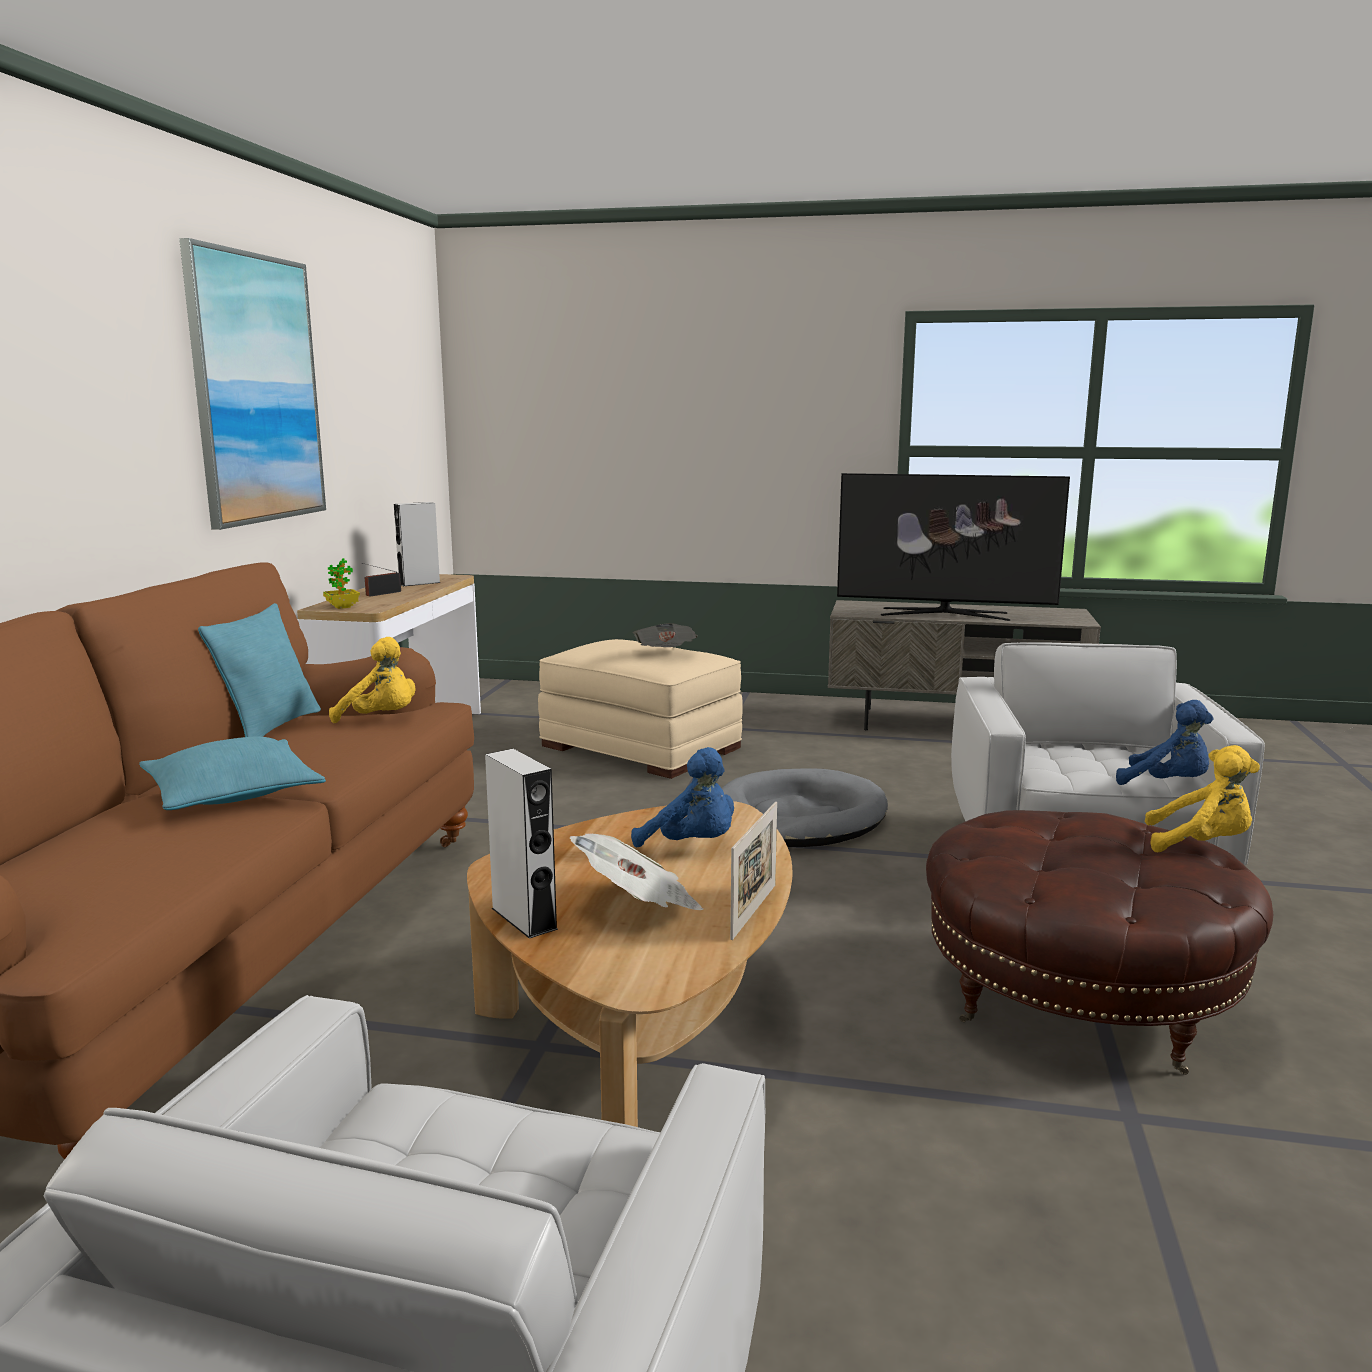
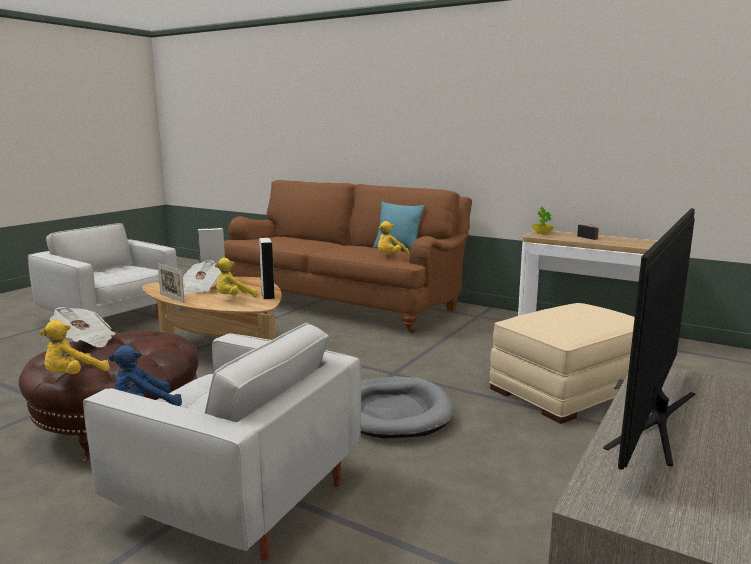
camera: 110 degrees right, 0 degrees up
(233, 794) = (321, 246): turquoise pillow -> none
(256, 389) = (538, 114): picture -> none
(419, 583) = (629, 242): grey speaker -> grey speaker (267, 295)
(665, 654) = (564, 322): newspaper -> newspaper (85, 341)
(692, 845) = (234, 298): blue plush toy -> yellow plush toy

